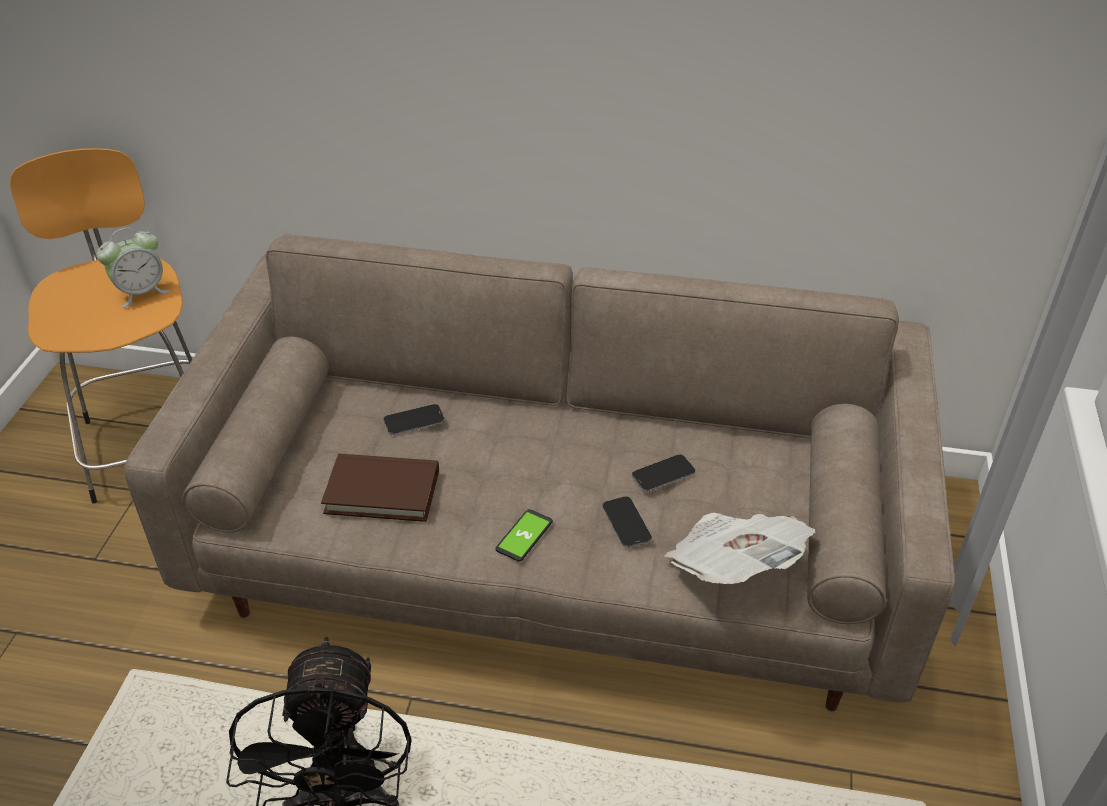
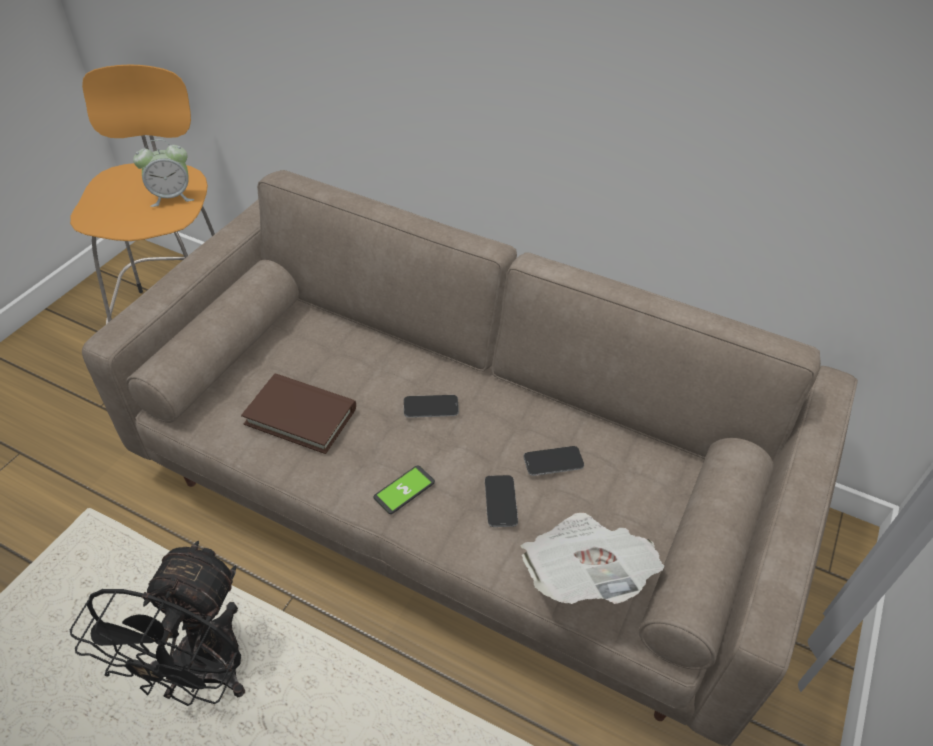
camera: 15 degrees right, 5 degrees up
(414, 421) = (354, 357): phone -> phone (431, 407)

